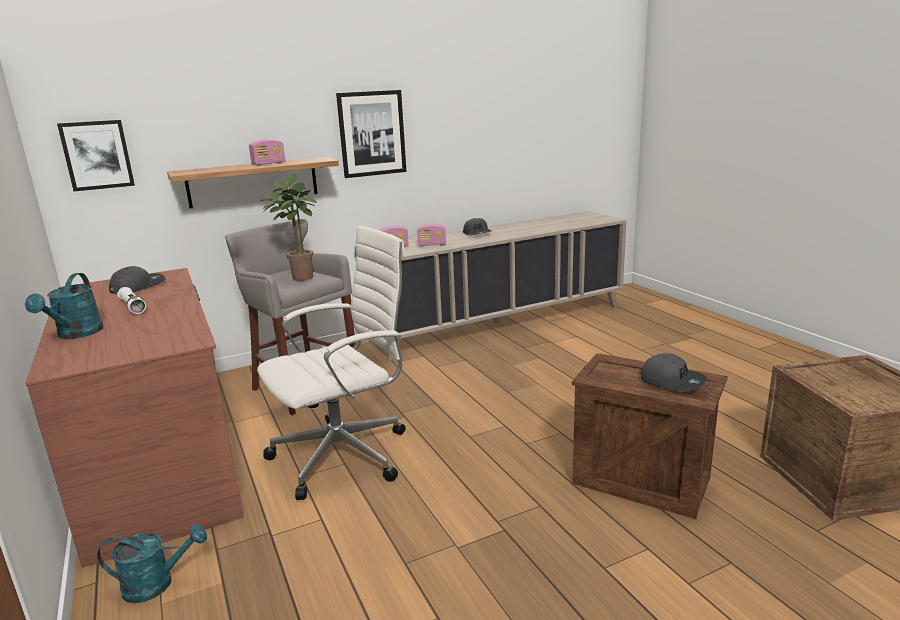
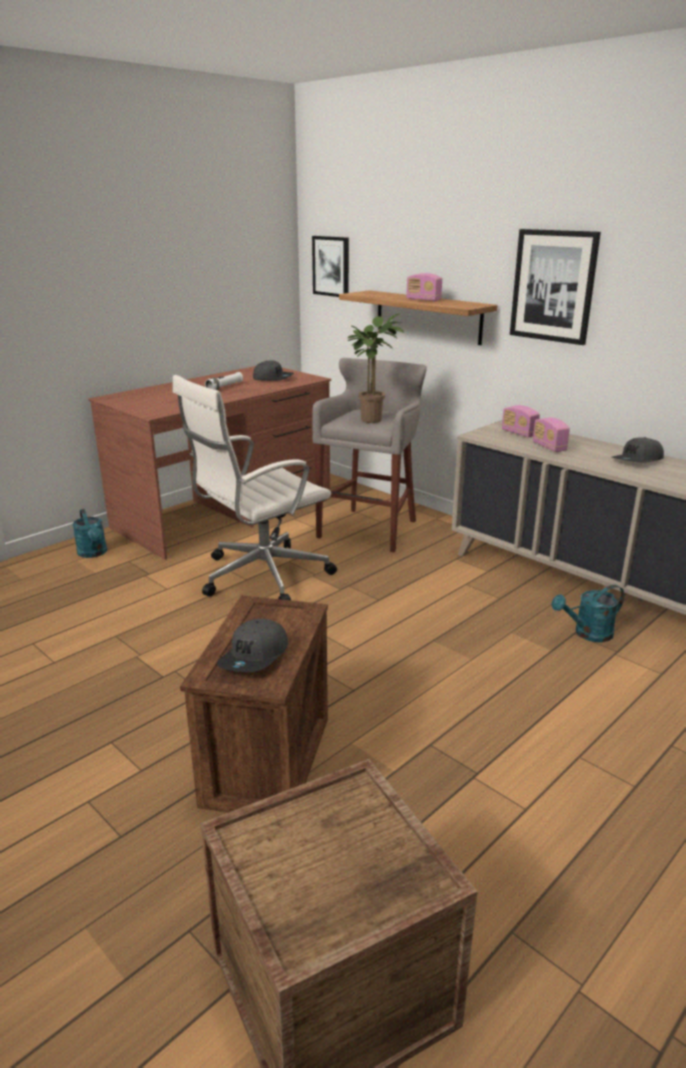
camera: 70 degrees right, 5 degrees up
(76, 334) = (167, 388): turquoise watering can -> turquoise watering can (587, 634)
(345, 454) = (261, 576): white office chair -> white office chair turned 105 degrees clockwise

